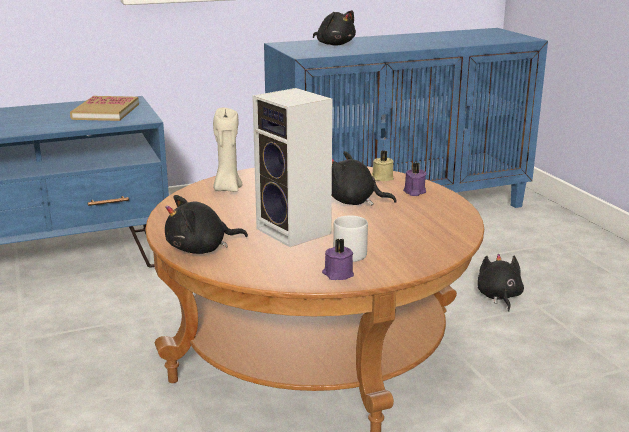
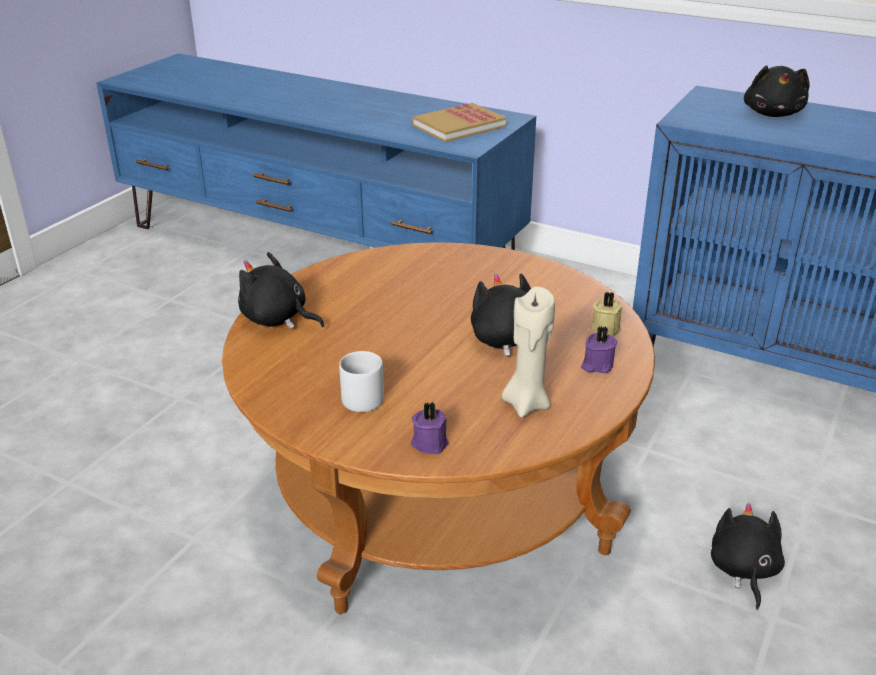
camera: 50 degrees right, 10 degrees up
(227, 189) = (433, 264): beige candle -> beige candle (526, 403)
(296, 232) = (380, 346): speaker -> none
(337, 274) = (308, 413): purple candle -> purple candle (429, 442)
(499, 297) = (743, 570): black plush toy -> black plush toy turned 45 degrees counterclockwise

